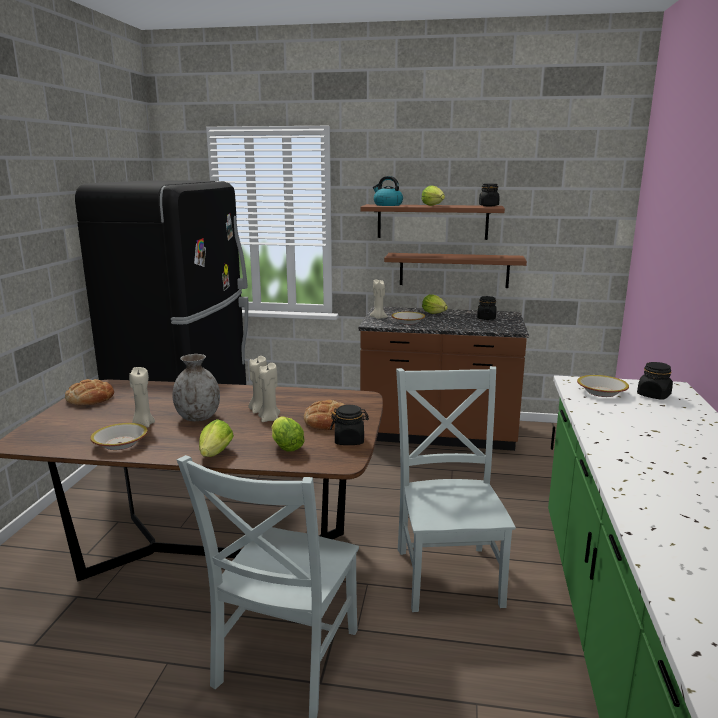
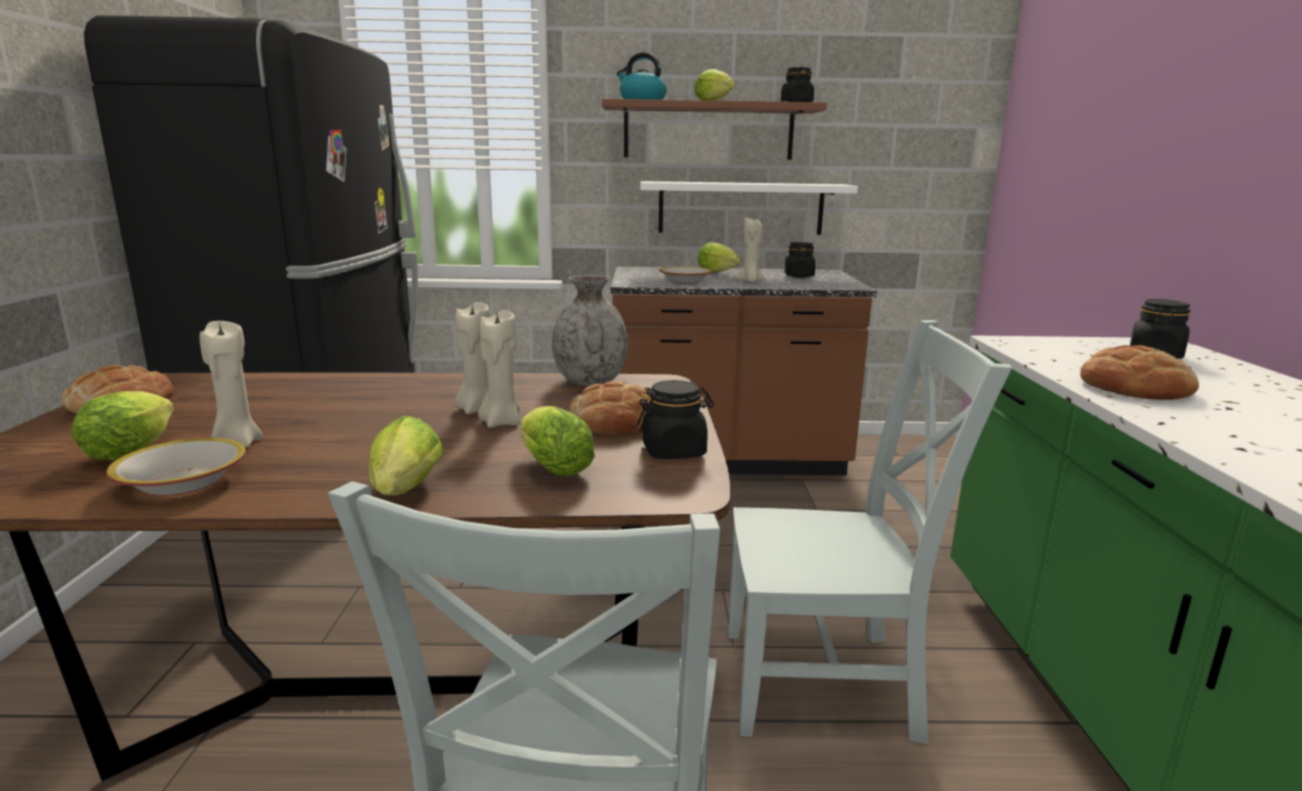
camera: 10 degrees left, 0 degrees up
(99, 425) = (135, 450): none -> lettuce
(198, 417) = (354, 426): grey vase -> grey vase (590, 381)
(378, 318) = (636, 277): beige candle -> beige candle (750, 281)
(448, 573) = (828, 683): grey chair -> grey chair turned 105 degrees clockwise
(454, 270) = (740, 208): brown shelf -> white shelf
(601, 392) = (1071, 353): bowl -> none
(610, 419) = (1135, 387): none -> bread

